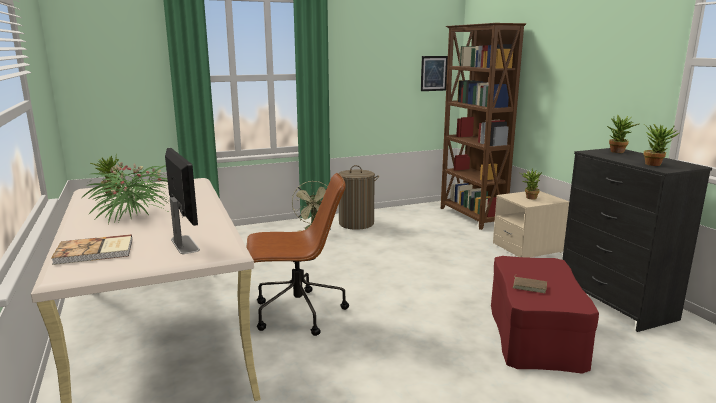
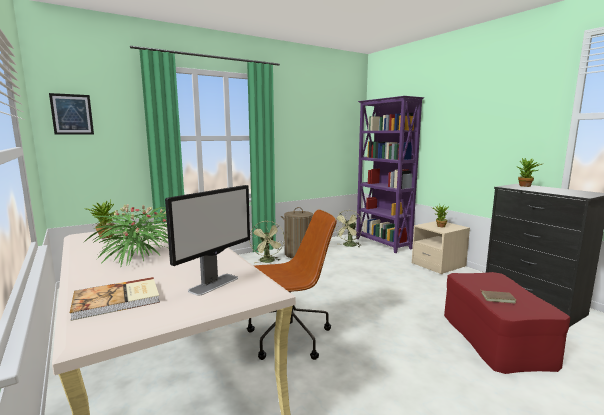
camera: 10 degrees left, 5 degrees down
(185, 244) = (214, 284): monitor -> monitor turned 75 degrees clockwise
(425, 217) = (349, 246): none -> green fan
(434, 73) = (347, 137): picture -> picture (72, 114)
(471, 217) = (382, 244): brown bookcase -> purple bookcase
(655, 164) = (569, 193): potted plant -> none

